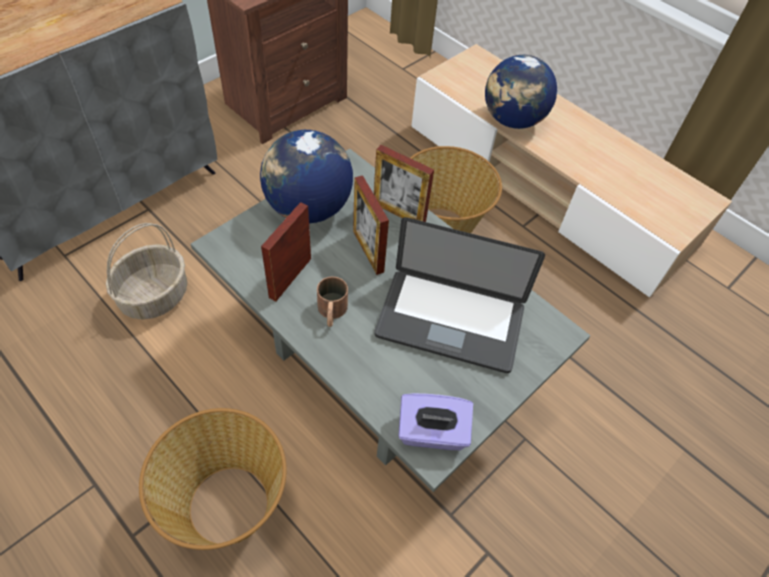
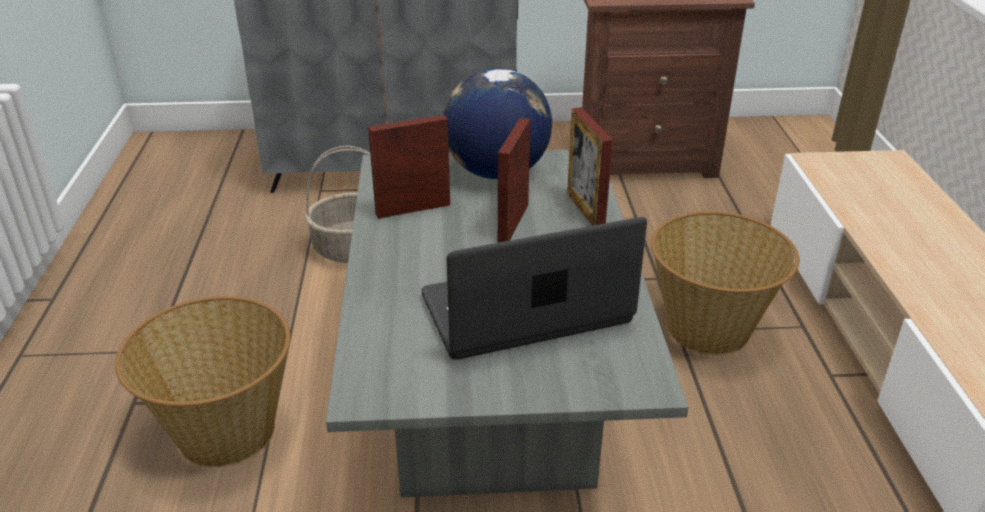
camera: 45 degrees right, 20 degrees down
(331, 312) = (415, 248): brown mug -> none
(432, 433) = (384, 380): purple tissue box -> none
(450, 321) = (525, 310): laptop -> laptop turned 105 degrees clockwise
(513, 120) = (875, 227): globe -> none

